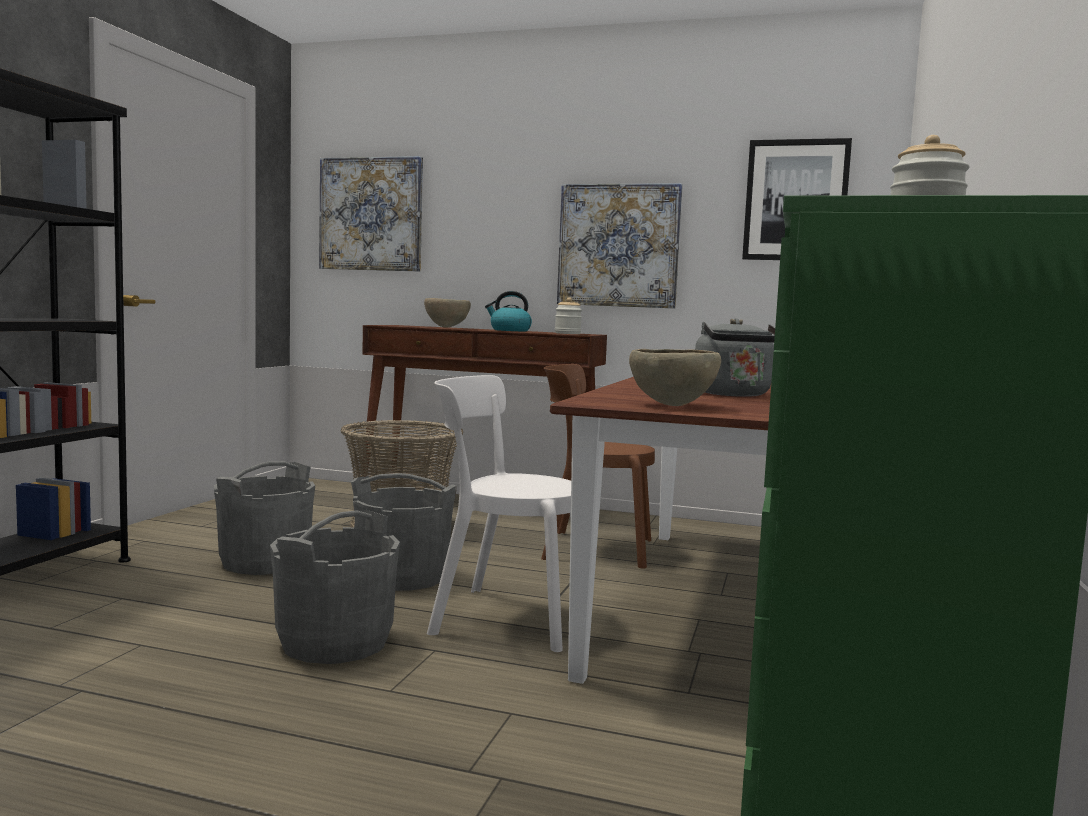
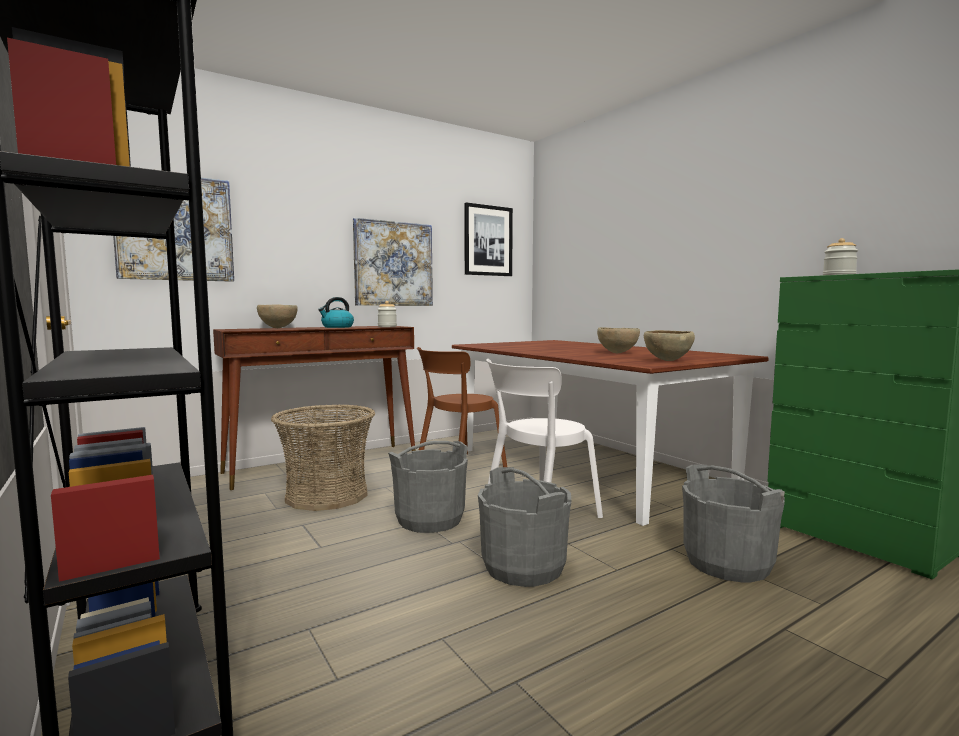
camera: 50 degrees left, 0 degrees up
(265, 562) = (319, 552): grey bucket -> grey bucket (728, 563)
(735, 395) = (617, 353): grey kettle -> brown bowl

